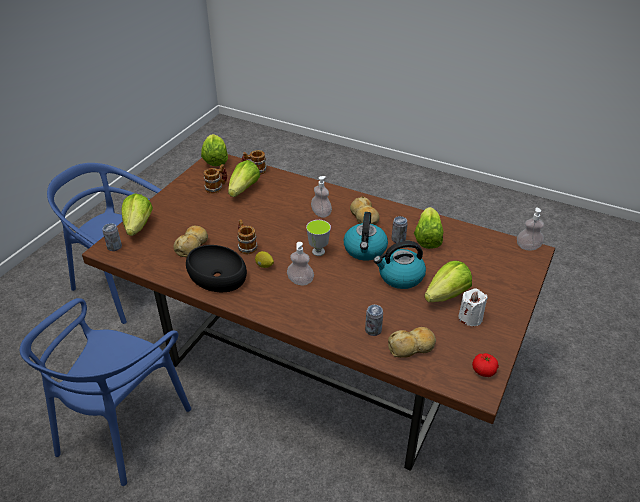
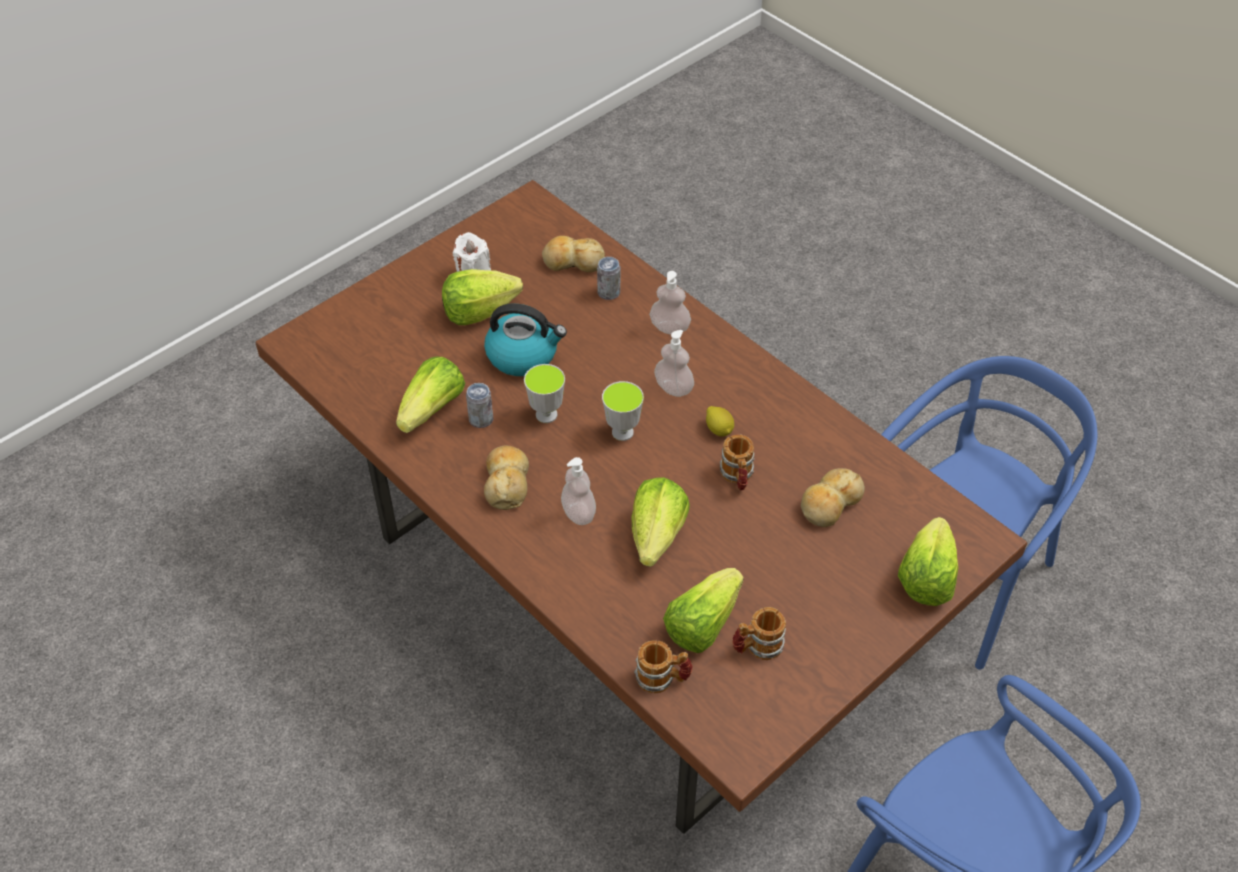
camera: 160 degrees left, 10 degrees up
(114, 247) = (968, 539): can -> none
(215, 160) = (741, 748): lettuce -> lettuce (657, 535)
(218, 275) = (797, 432): black bowl -> none
(365, 250) = (546, 415): kettle -> cup
(483, 371) = (509, 217): tomato -> none
(528, 247) = (294, 351): soap dispenser -> soap dispenser (669, 327)

